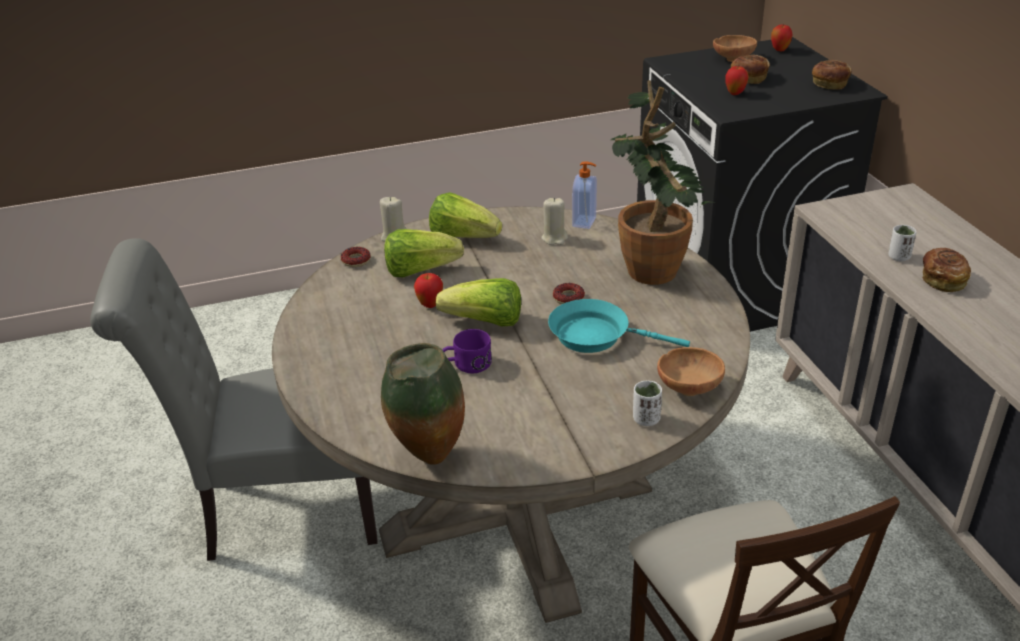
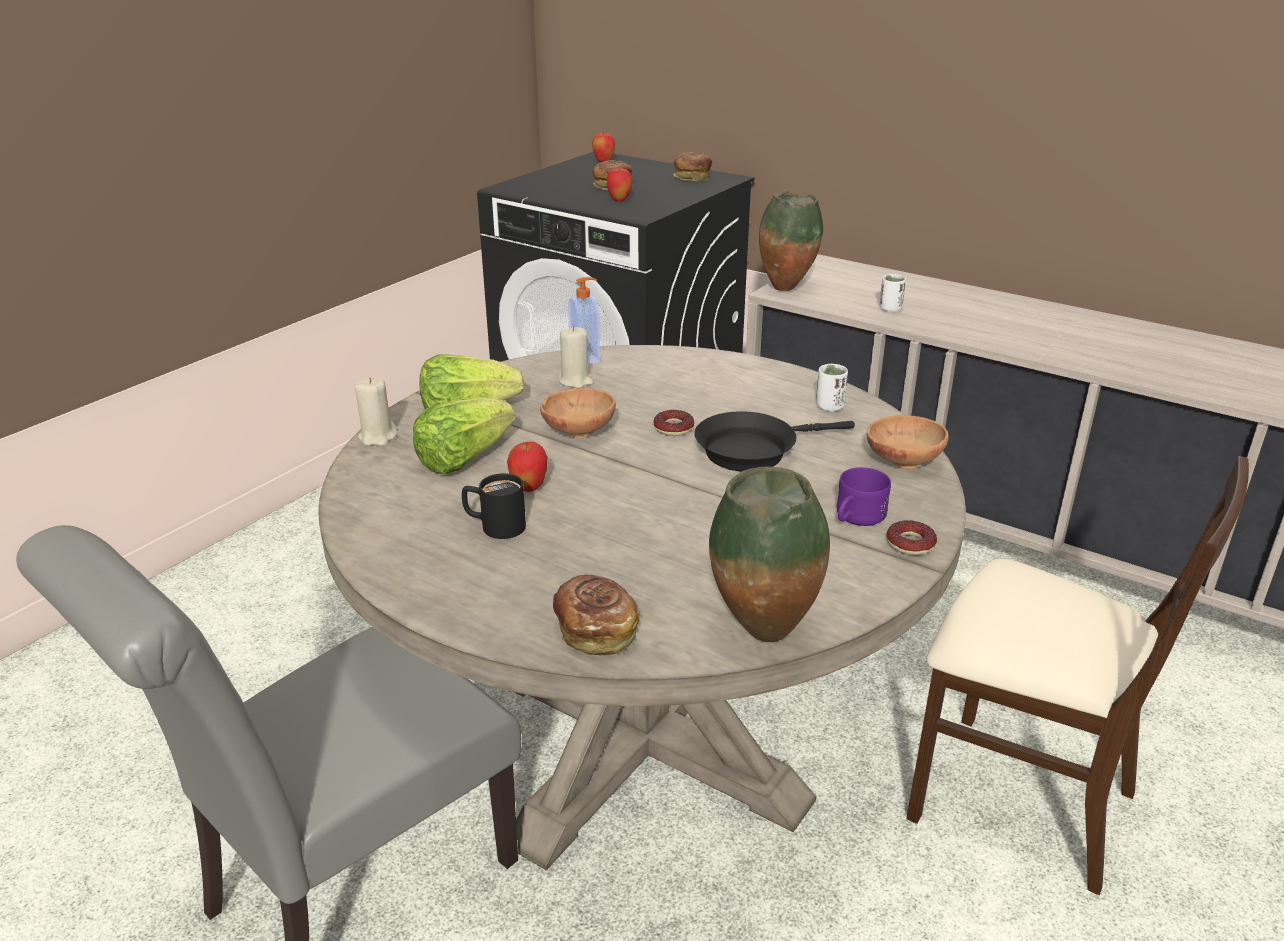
camera: 40 degrees left, 5 degrees down
(356, 260) = (361, 476): donut -> donut (910, 544)
(382, 322) = (494, 526): none -> black mug
(466, 364) = (661, 528): purple mug -> purple mug (856, 518)
(485, 322) = (619, 481): lettuce -> none
(596, 336) = (753, 451): turquoise frying pan -> black frying pan
(646, 419) = (910, 503): white cup -> white cup (829, 407)
(653, 264) = (711, 373): potted plant -> none
(733, 58) = (571, 175): brown bowl -> brown bowl (578, 431)
(833, 209) = (786, 288): none -> vase
(943, 279) = (946, 315): bread -> bread (595, 631)

